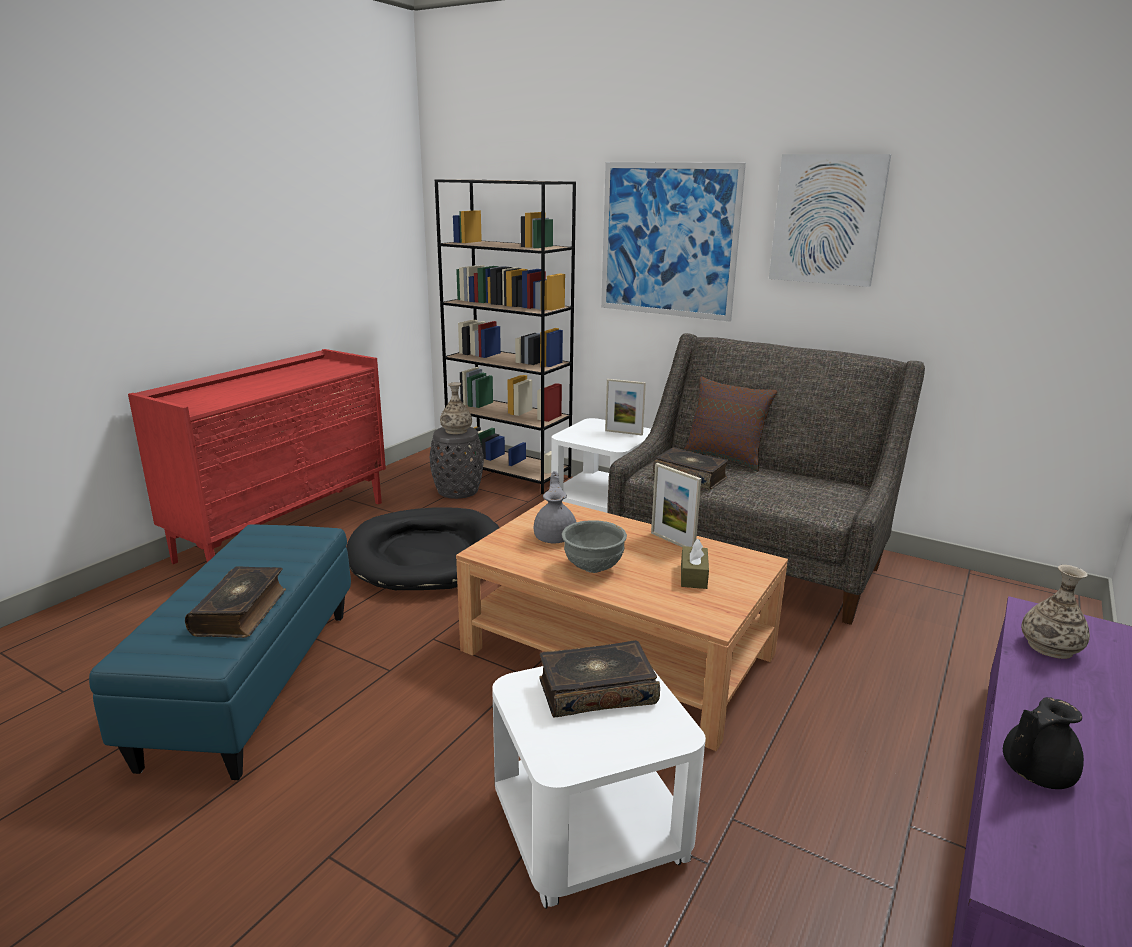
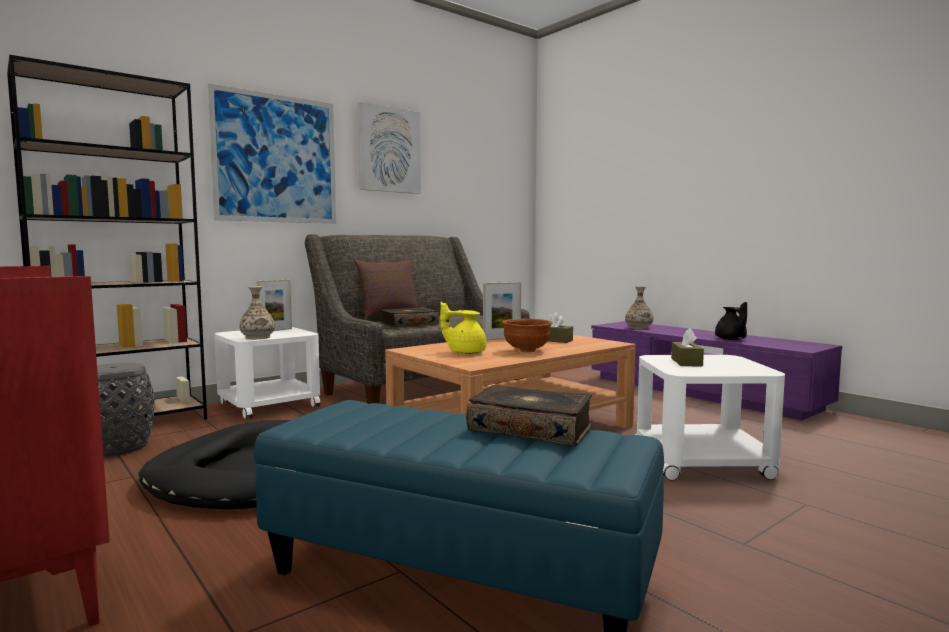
camera: 70 degrees left, 15 degrees down
(456, 430) = (112, 366): vase -> vase (257, 337)
(555, 536) = (465, 352): grey teapot -> yellow teapot
(592, 567) = (526, 351): grey bowl -> brown bowl
(596, 691) = (686, 362): book -> brown tissue box

